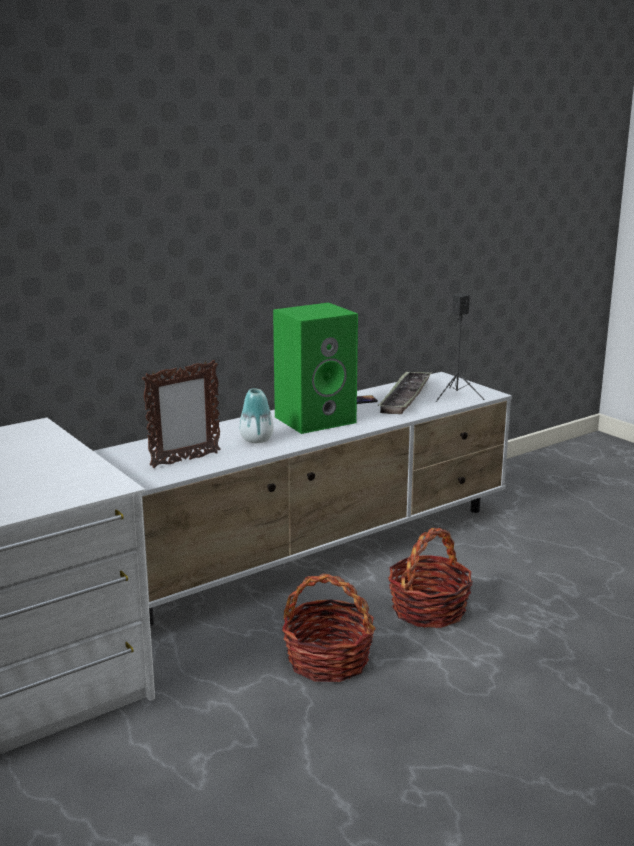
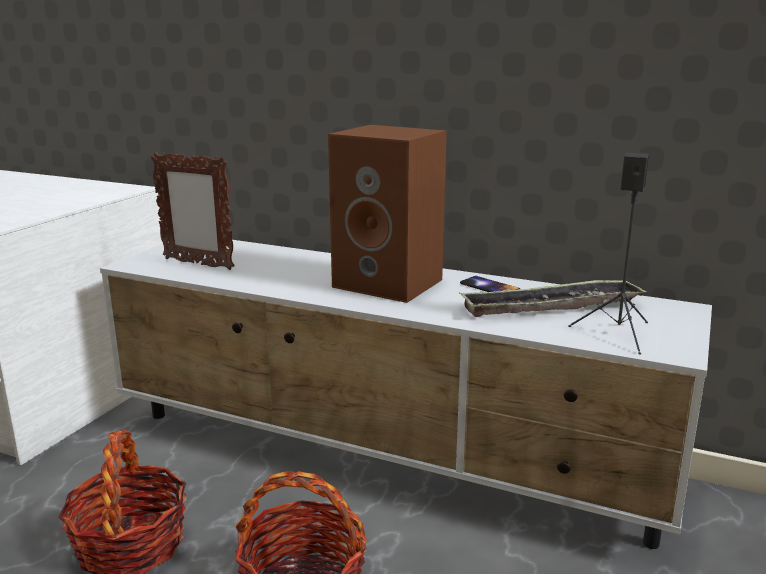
camera: 60 degrees right, 0 degrees up
(256, 440) = (288, 275): vase -> none
(316, 419) = (391, 283): green speaker -> brown speaker

